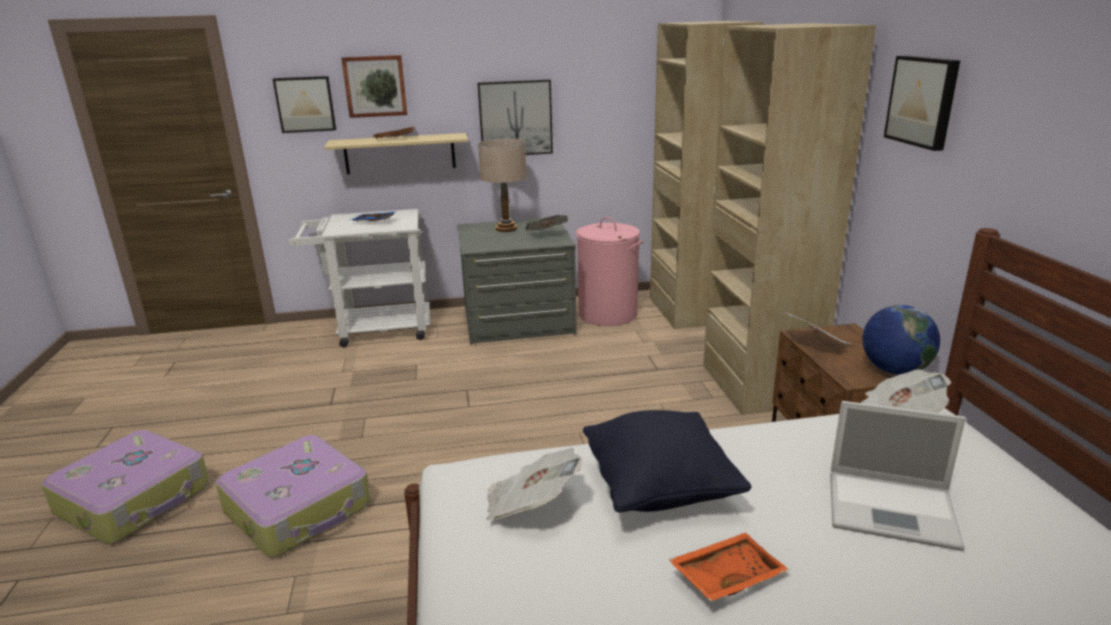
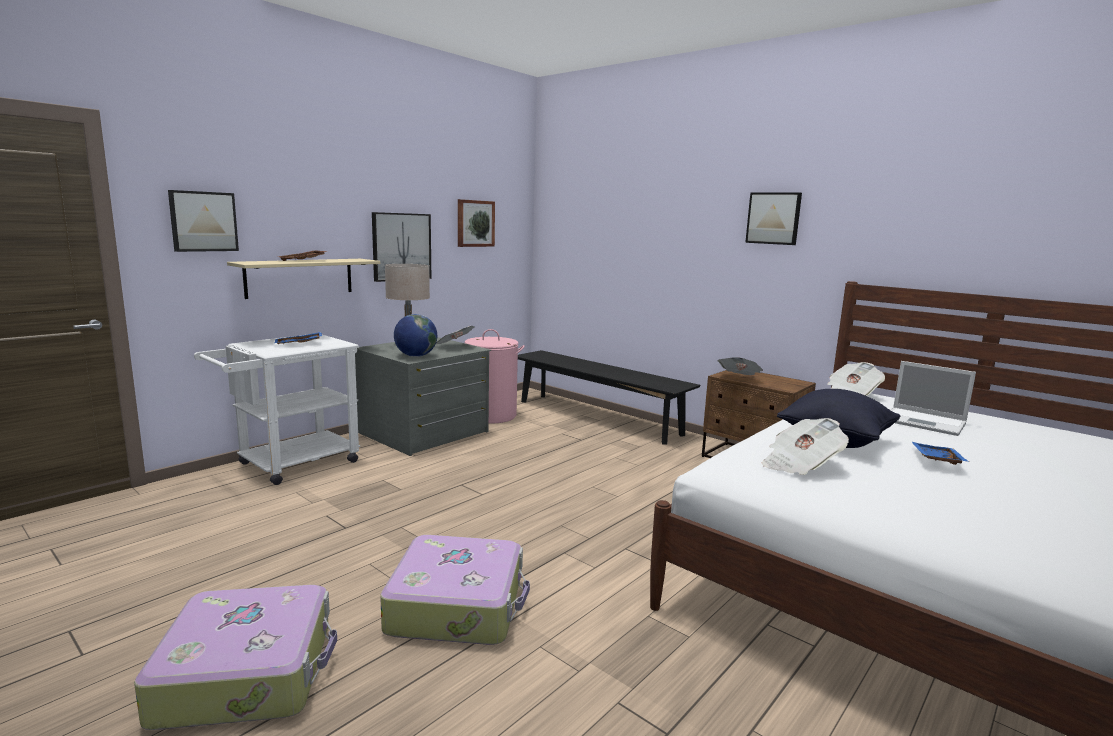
camera: 40 degrees left, 10 degrees down
(375, 86) = (279, 208): picture -> picture (475, 223)
(722, 343) = (597, 417): beige wardrobe -> black bench
(726, 575) = (935, 460): orange tray -> blue tray
(894, 370) = (793, 382): globe -> globe (415, 356)
(894, 509) = (925, 422): laptop -> laptop turned 60 degrees clockwise

